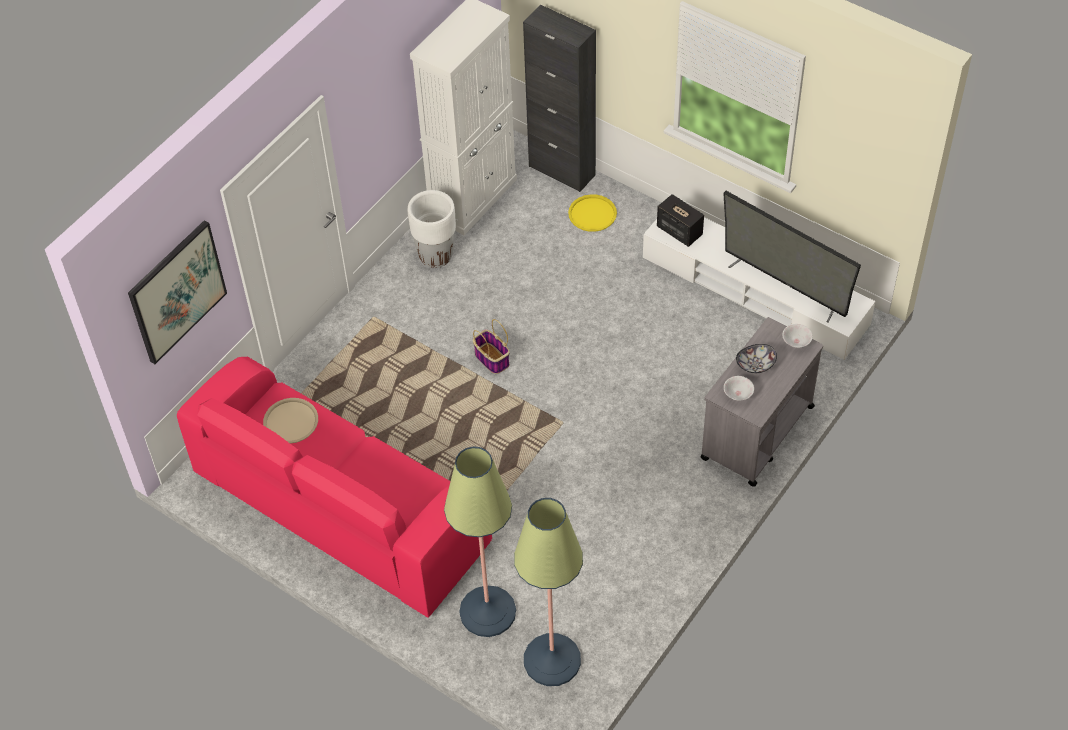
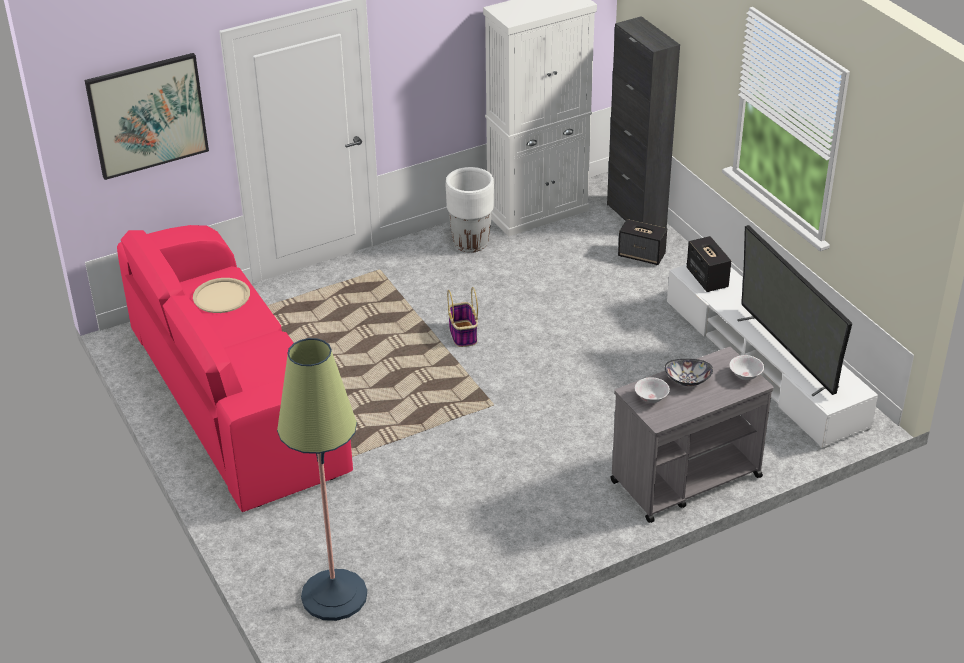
camera: 25 degrees right, 15 degrees down
(487, 612) = (304, 531): floor lamp -> none
(592, 214) = (642, 255): yellow tray -> speaker

